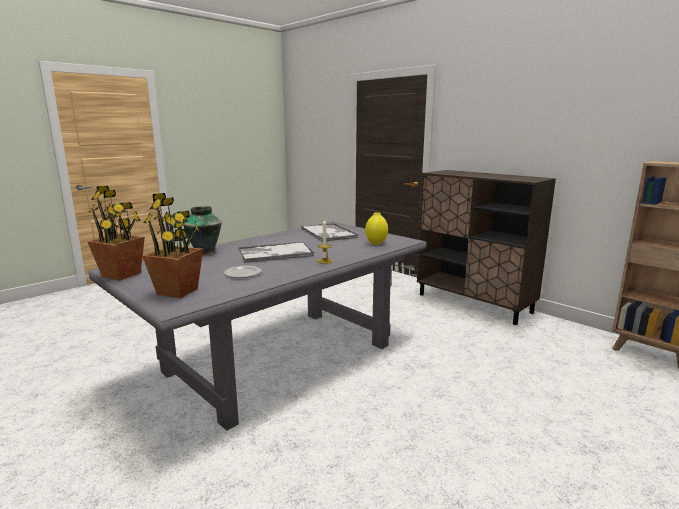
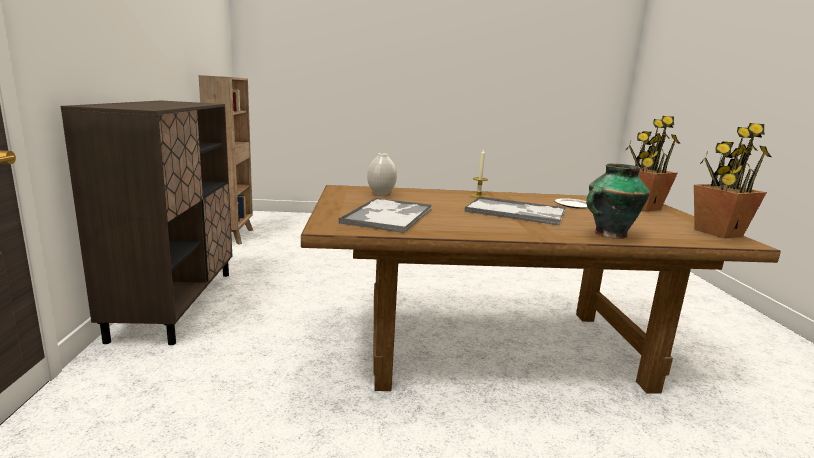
camera: 140 degrees left, 0 degrees up
(280, 358) = (500, 346): grey dining table -> brown dining table
(376, 243) = (381, 194): yellow vase -> white vase

